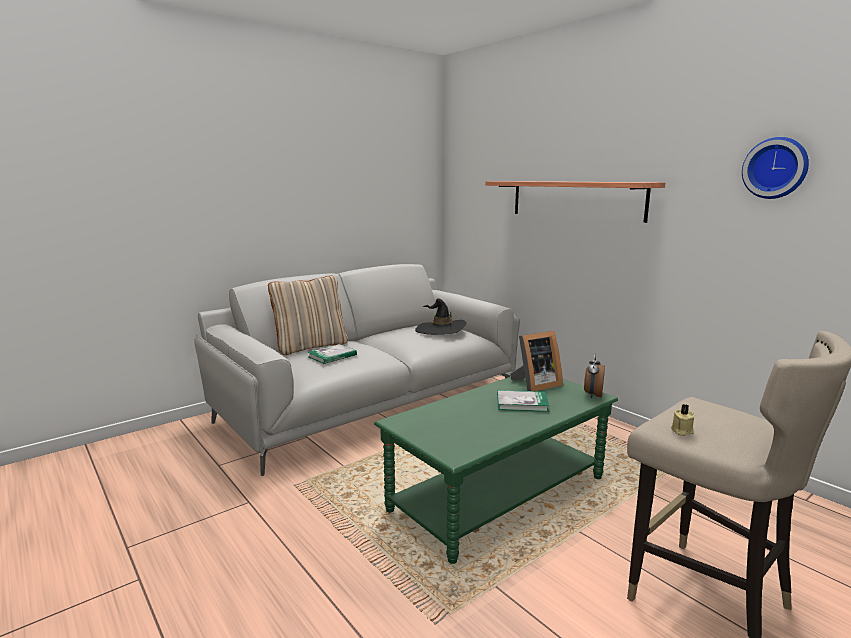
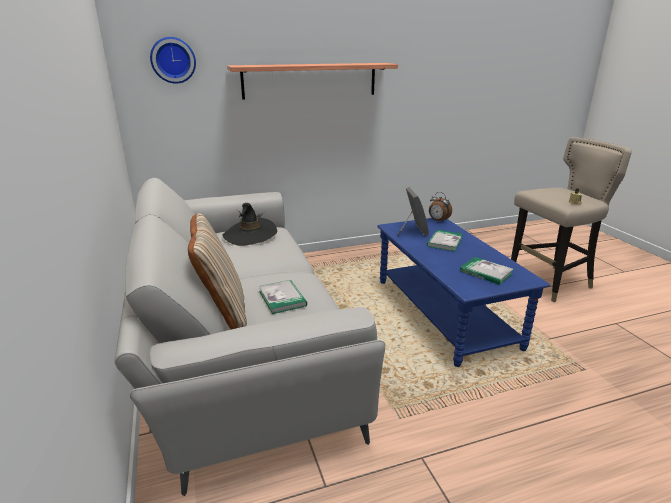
camera: 70 degrees left, 10 degrees up
(451, 429) = (486, 272): none -> book
(499, 493) = (444, 312): green coffee table -> blue coffee table
(776, 168) = (448, 52): wall clock -> wall clock (173, 60)

